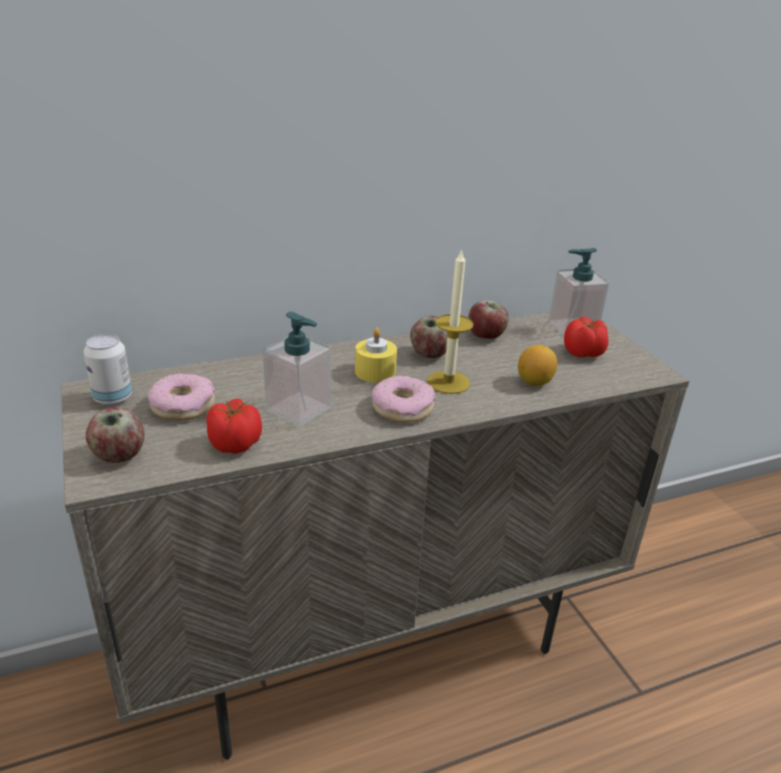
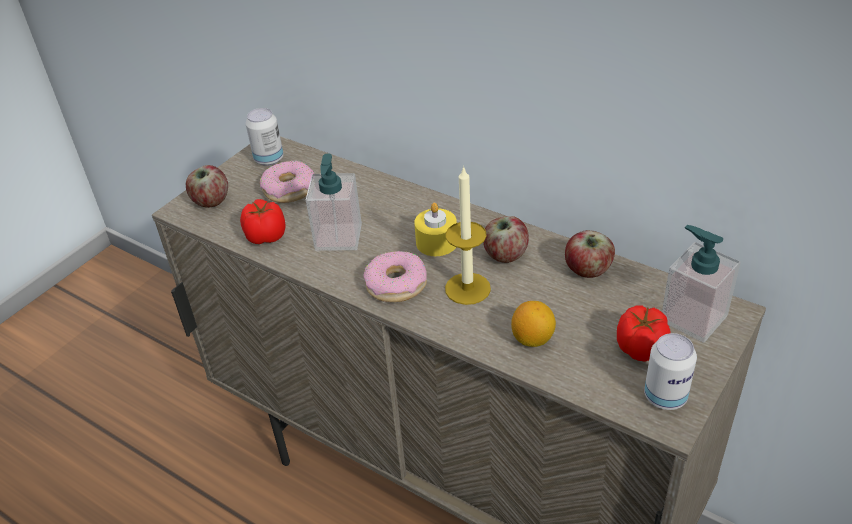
camera: 60 degrees right, 10 degrees up
(635, 365) = (665, 397): none -> can

